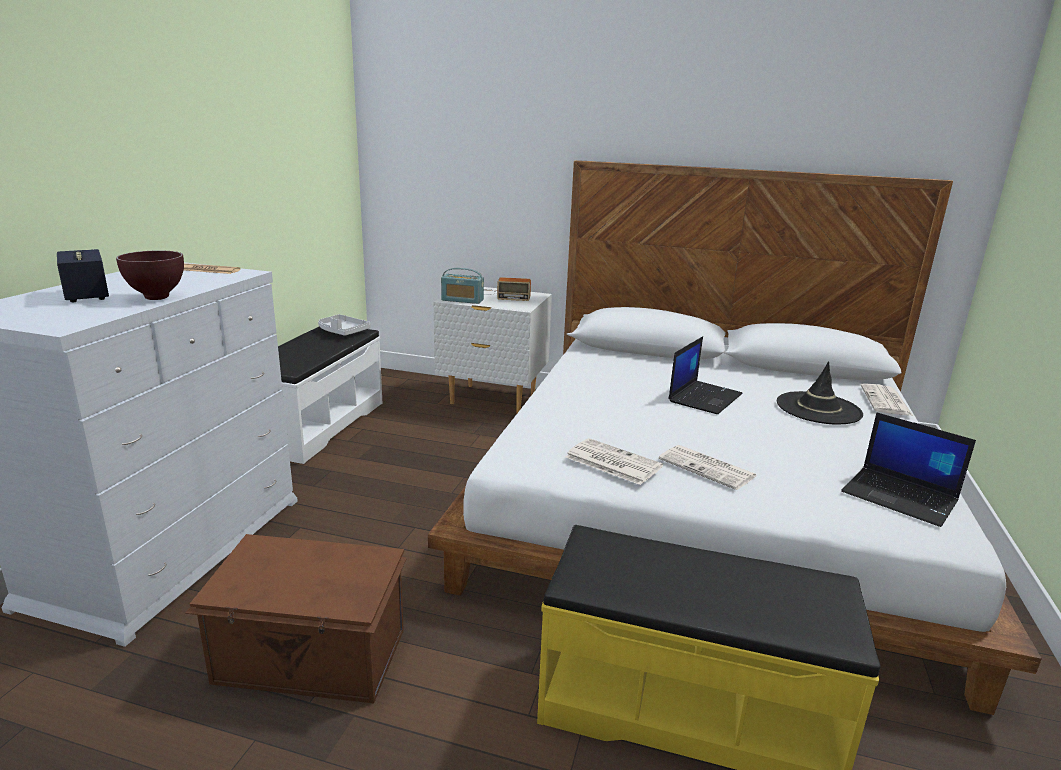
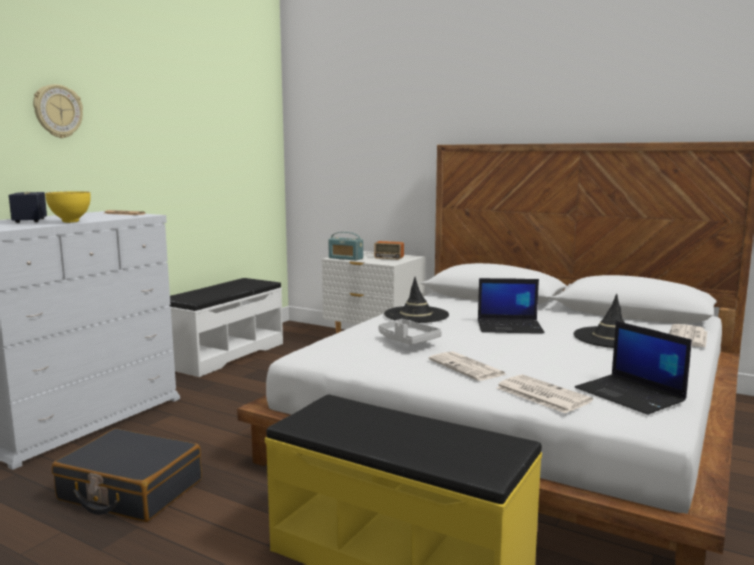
camera: 15 degrees right, 10 degrees down
(87, 117) = (58, 111): none -> wall clock
(158, 297) = (71, 222): brown bowl -> yellow bowl
(311, 658) = (130, 490): brown storage box -> black suitcase
(342, 332) = (252, 282): grey tray -> grey tray (407, 340)
(589, 384) = (416, 315): none -> black hat
(611, 462) = (385, 357): newspaper -> newspaper (541, 394)
(704, 397) = (510, 327): laptop -> laptop turned 45 degrees clockwise

